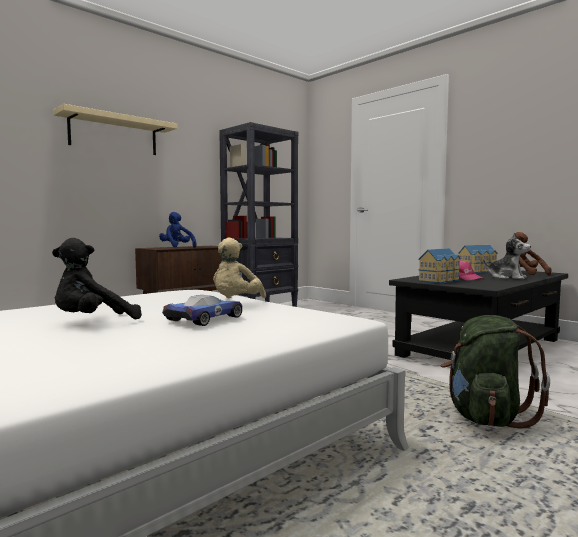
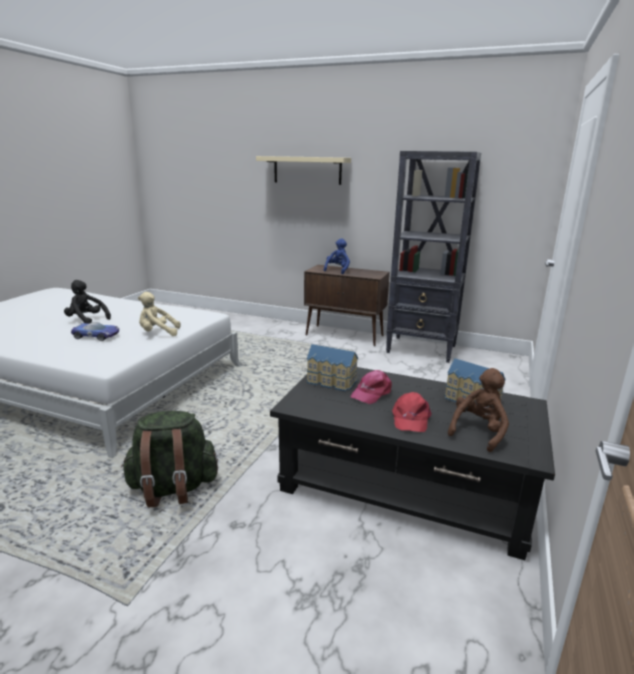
camera: 65 degrees right, 15 degrees up
(507, 277) = (410, 418): plush toy -> red cap

